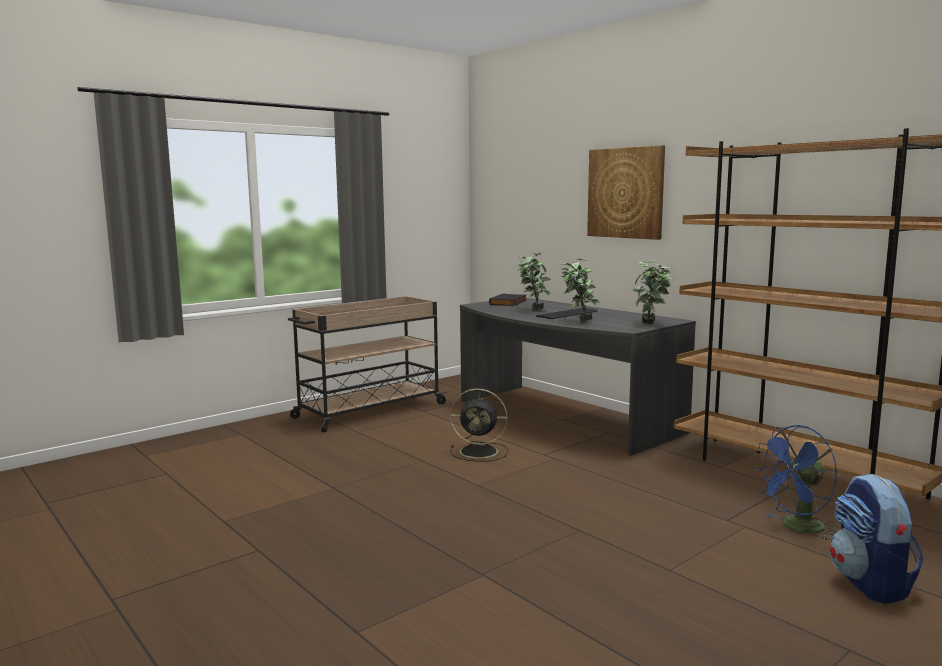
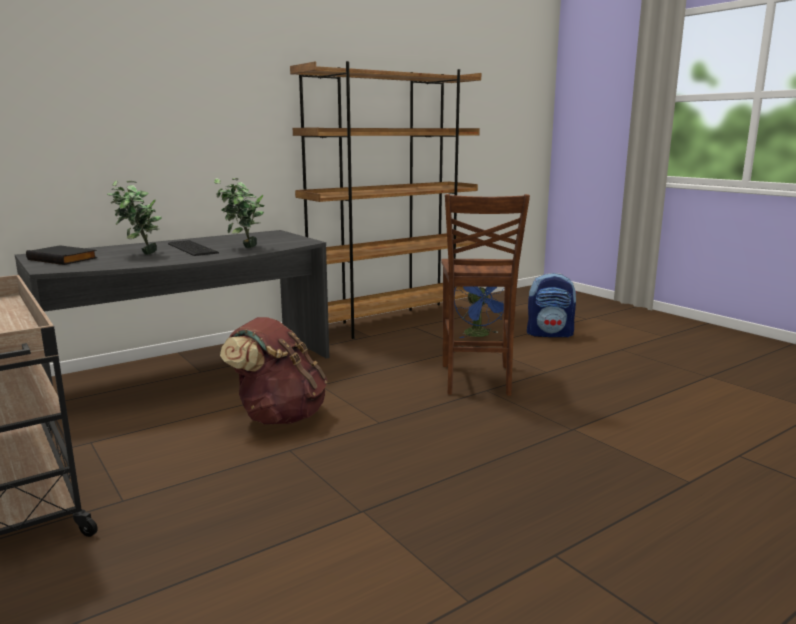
camera: 85 degrees left, 5 degrees up
(480, 452) = (279, 417): black fan -> brown backpack
(607, 524) = (476, 380): none -> brown chair
(625, 193) = (178, 104): picture -> none
(651, 324) = (287, 237): potted plant -> none

